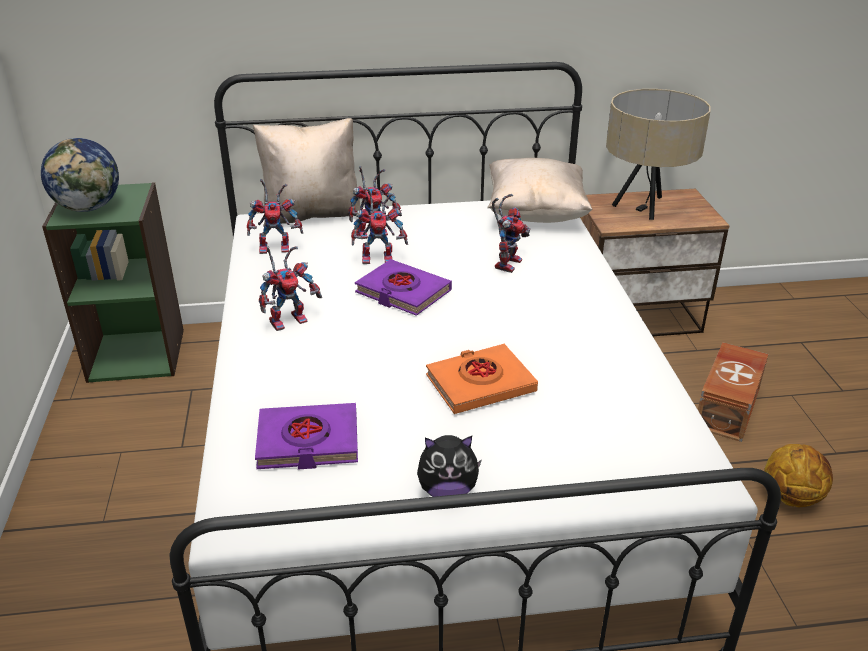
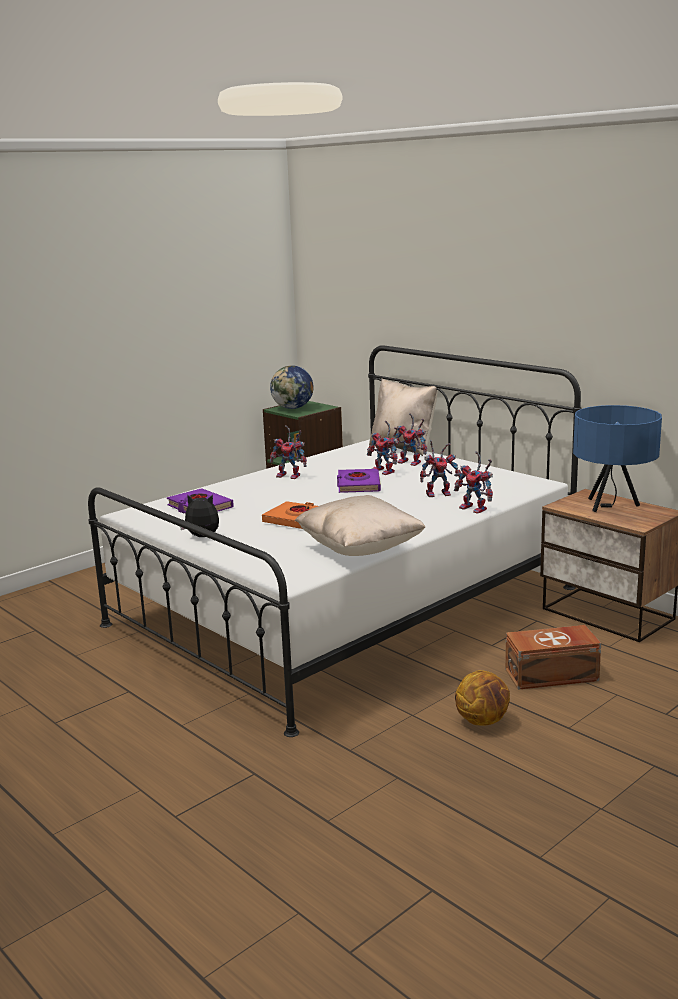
camera: 55 degrees right, 15 degrees down
(277, 247) = (354, 454): toy robot -> toy robot (476, 509)
(447, 491) = (202, 537): plush toy -> plush toy turned 135 degrees clockwise
(535, 214) = (519, 483): beige pillow -> beige pillow (360, 549)
(645, 206) = (612, 506): beige table lamp -> blue table lamp

